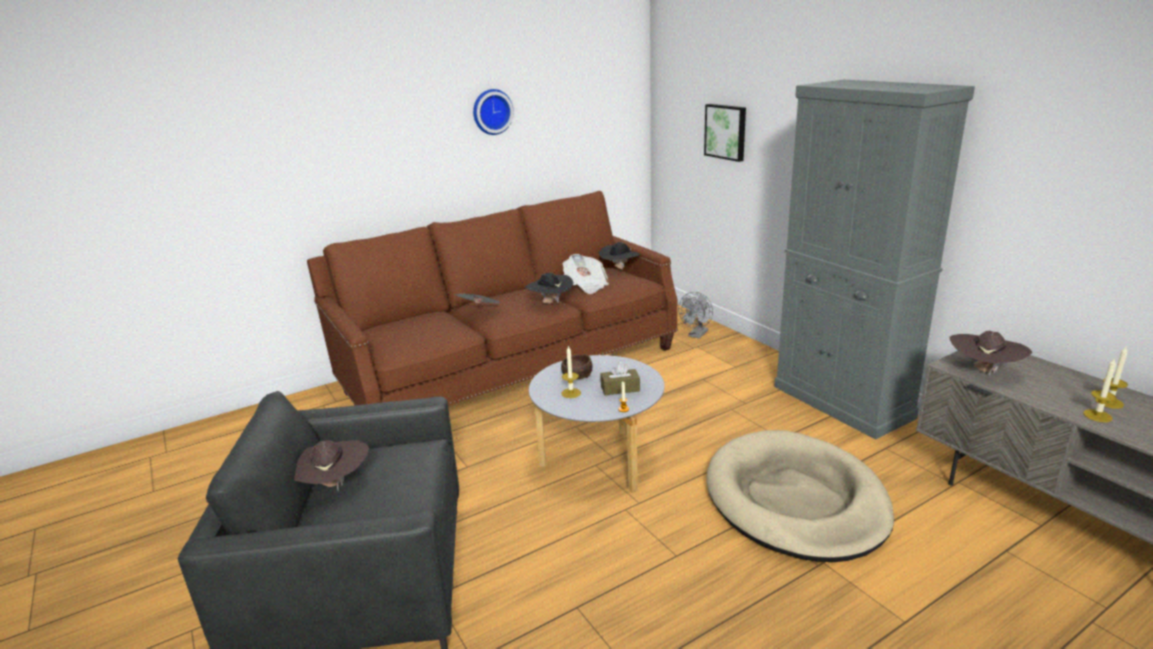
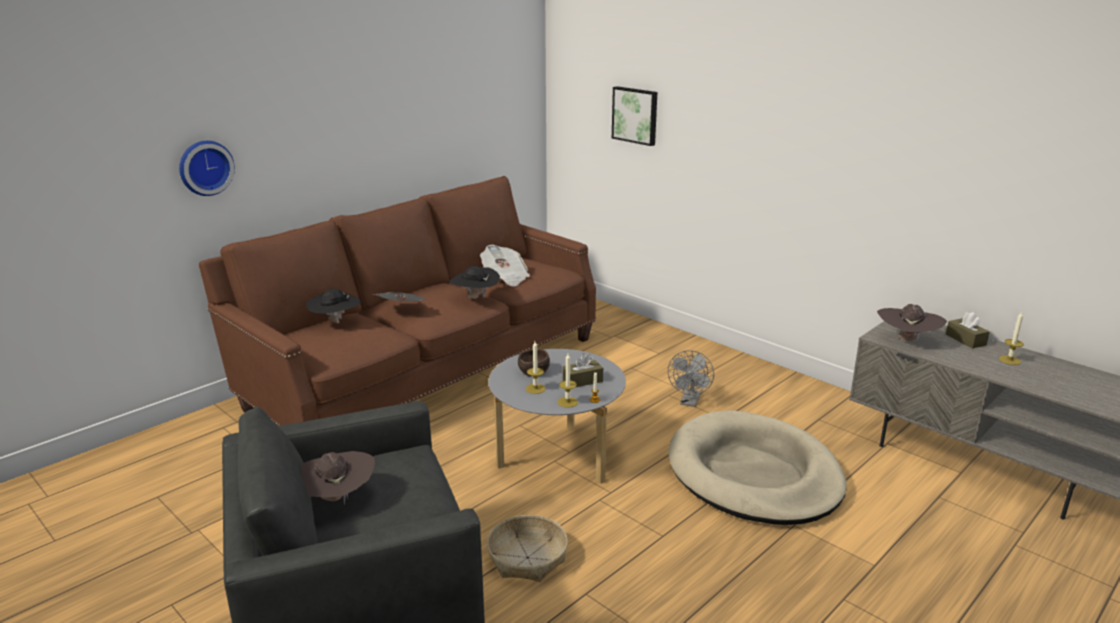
camera: 15 degrees left, 0 degrees up
(491, 111) = (392, 92): wall clock -> wall clock (205, 167)
(533, 560) = (527, 558): none -> basket
(620, 269) = (532, 259): black hat -> black hat (336, 323)
(697, 335) = (610, 324): grey fan -> grey fan (690, 402)
(842, 402) = (769, 380): grey cabinet -> none
(1058, 375) = (965, 340): none -> brown tissue box
(1097, 416) = (1004, 372): candle -> candle (567, 402)

